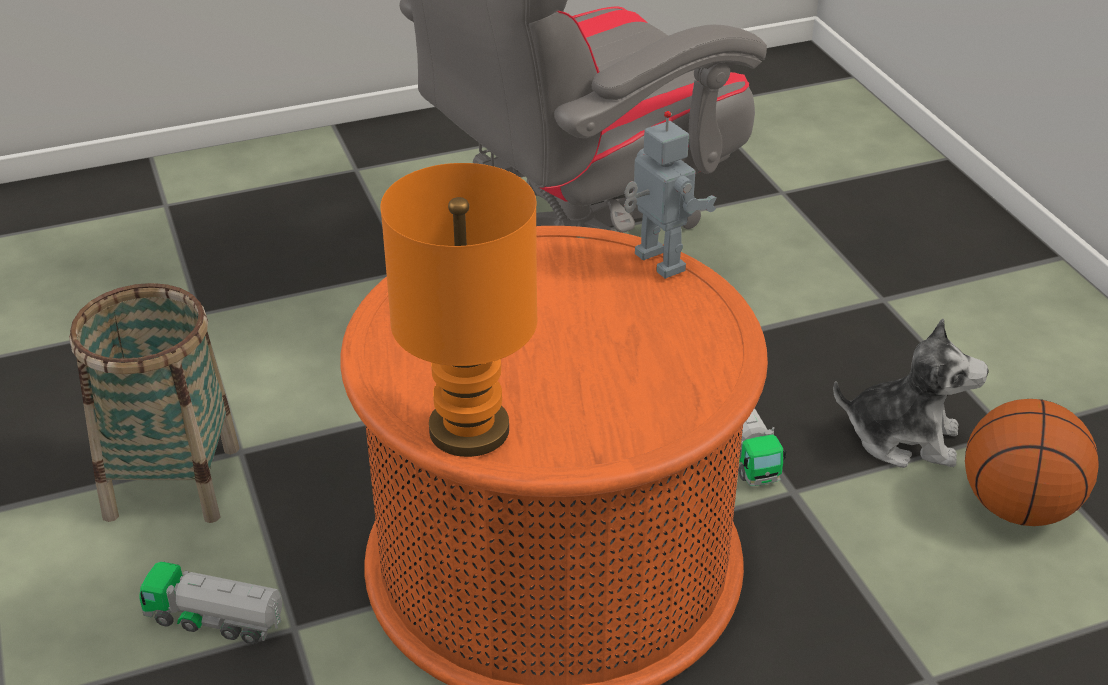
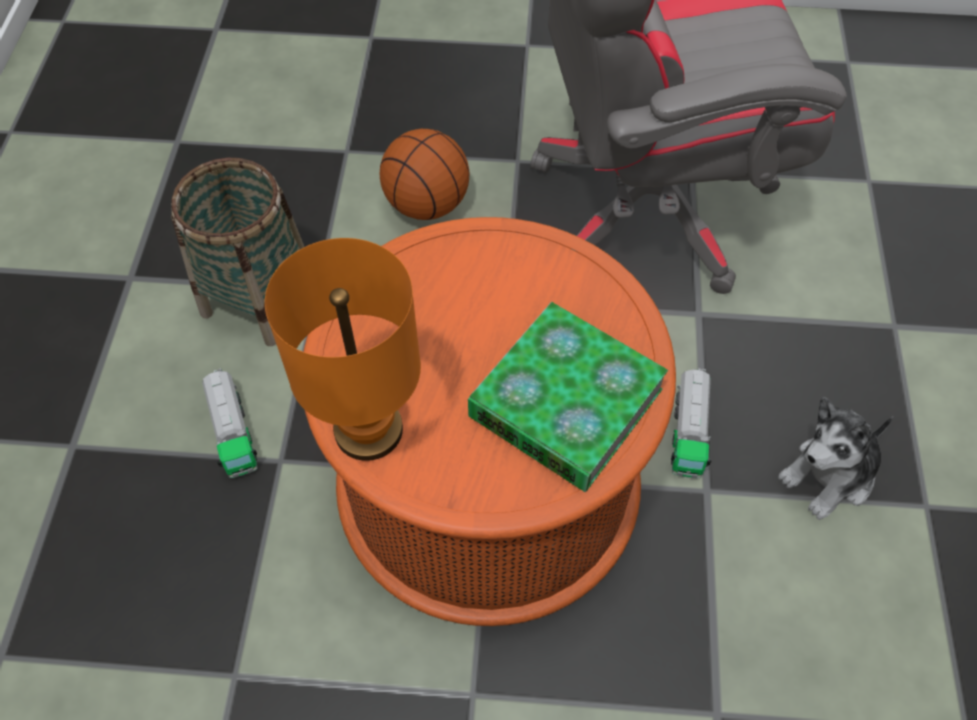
camera: 25 degrees right, 20 degrees up
(216, 621) = (233, 432): toy truck -> toy truck turned 150 degrees counterclockwise
(656, 263) = (620, 305): toy robot -> none
(657, 349) = (566, 403): none -> book
(903, 438) = (830, 475): plush toy -> plush toy turned 105 degrees clockwise
(1018, 508) = (889, 585): basketball -> basketball (427, 205)

